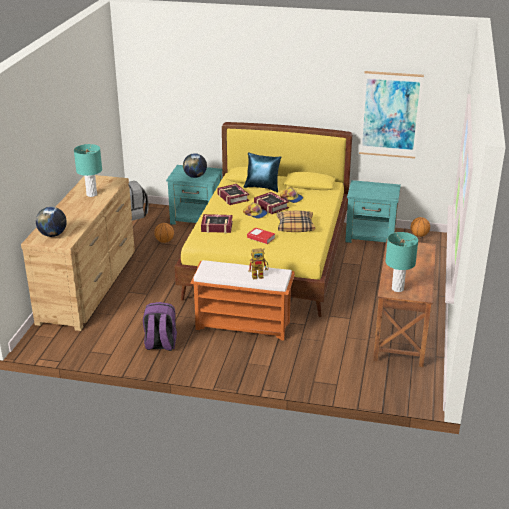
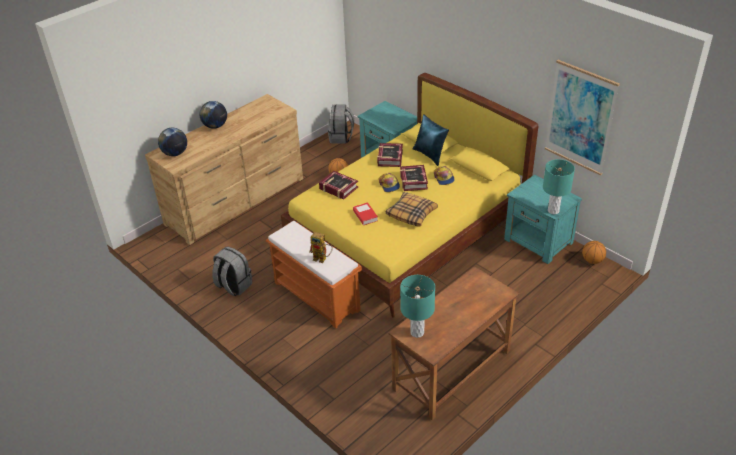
camera: 35 degrees right, 10 degrees up
(91, 194) = (248, 119): turquoise table lamp -> turquoise table lamp (553, 211)
(160, 344) = (233, 286): purple backpack -> grey backpack
(195, 176) = (386, 120): globe -> globe (215, 126)

